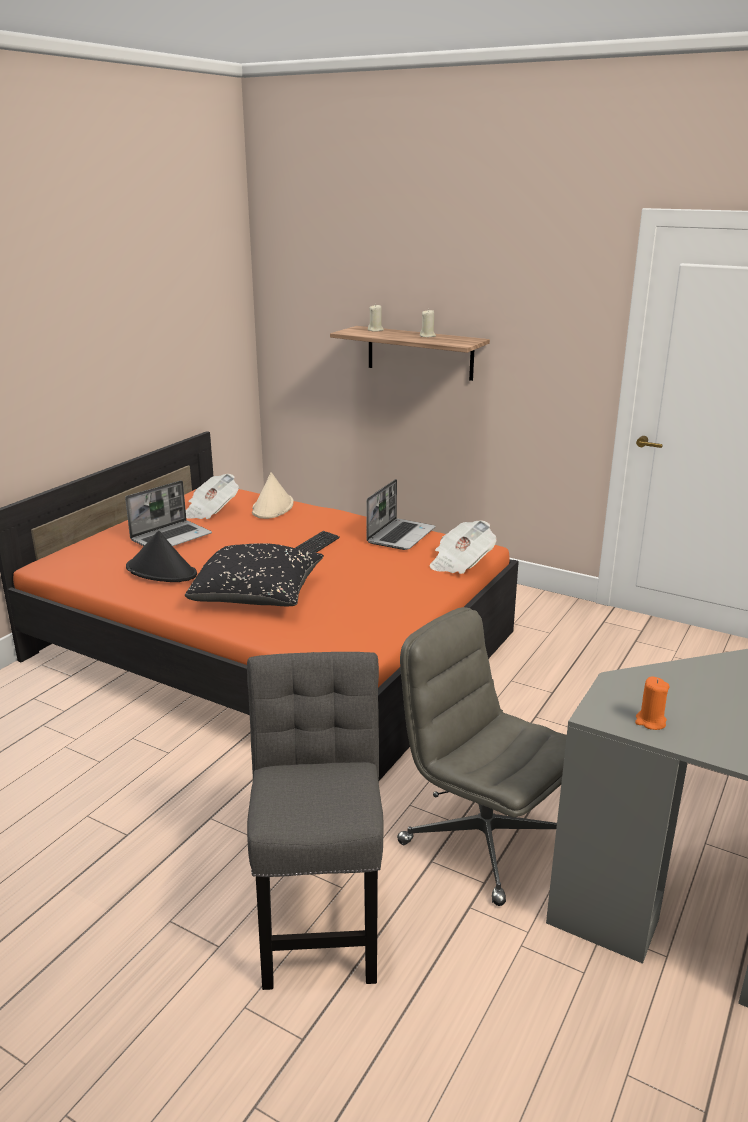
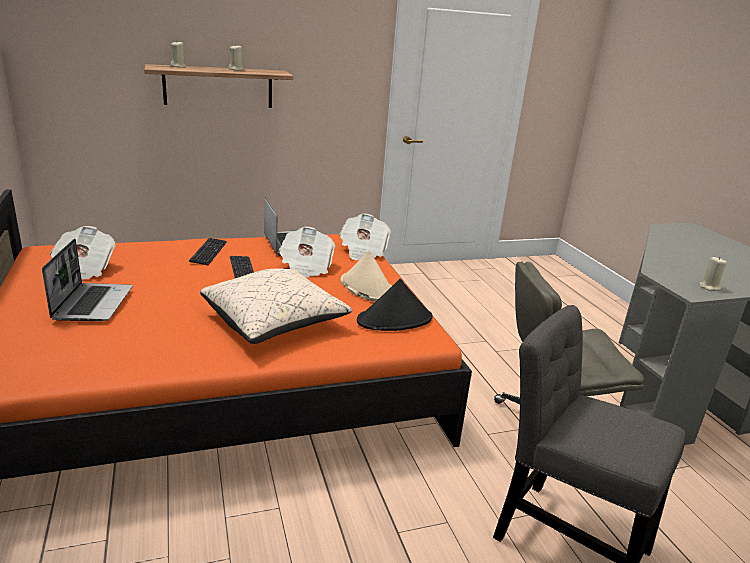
camera: 50 degrees left, 0 degrees up
(162, 571) = (149, 335): black hat -> black hat (395, 320)
(258, 595) = (275, 321): black pillow -> beige pillow
(273, 507) = (140, 251): beige hat -> beige hat (367, 288)
(319, 523) = (208, 252): none -> keyboard
(371, 561) = (306, 267): none -> newspaper
(650, 722) = (709, 287): orange candle -> beige candle

